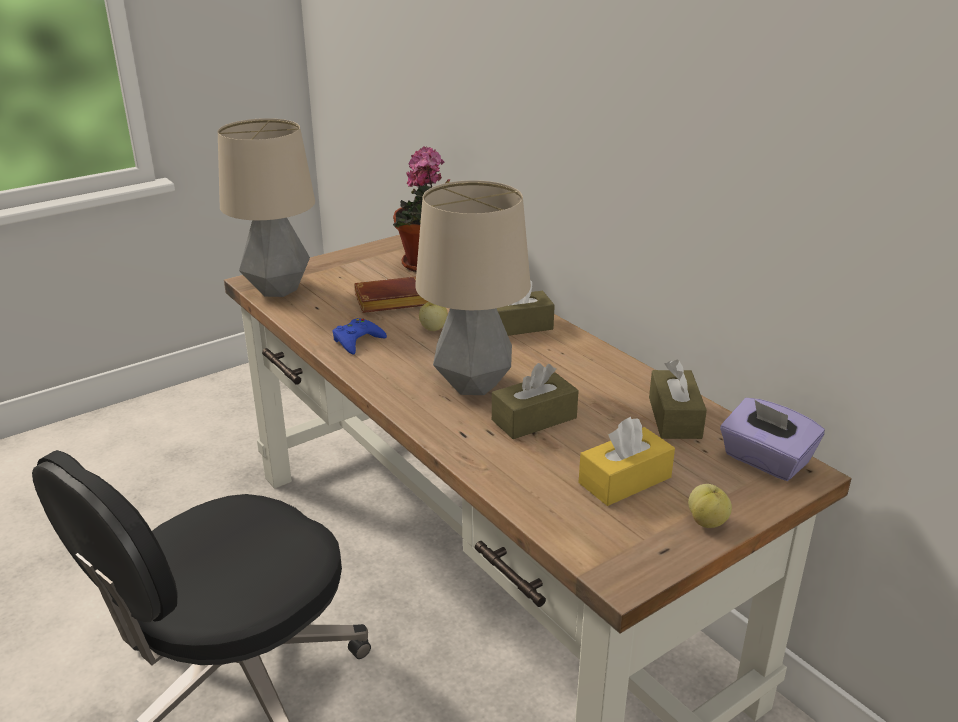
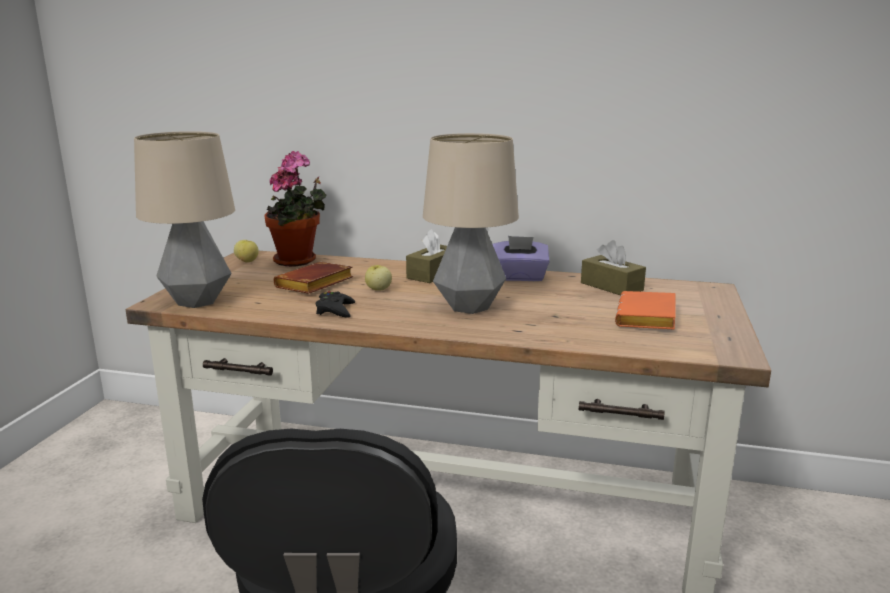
camera: 40 degrees left, 10 degrees down
(357, 341) = (335, 310): blue game controller -> black game controller
(534, 419) = (542, 310): brown tissue box -> none
(625, 480) = (648, 318): yellow tissue box -> orange book
(707, 522) = (720, 320): apple -> apple (247, 261)
(765, 460) = (688, 289): purple tissue box -> purple tissue box (519, 277)

